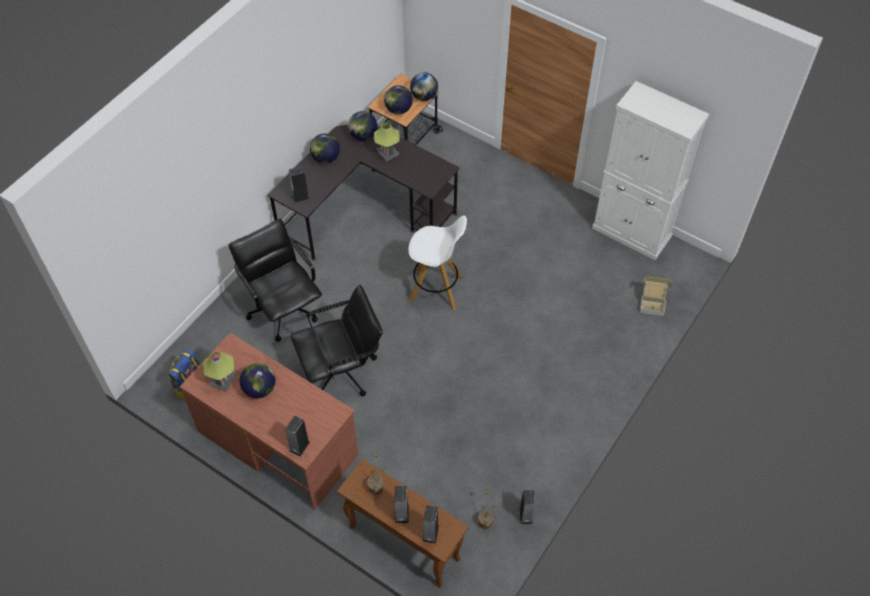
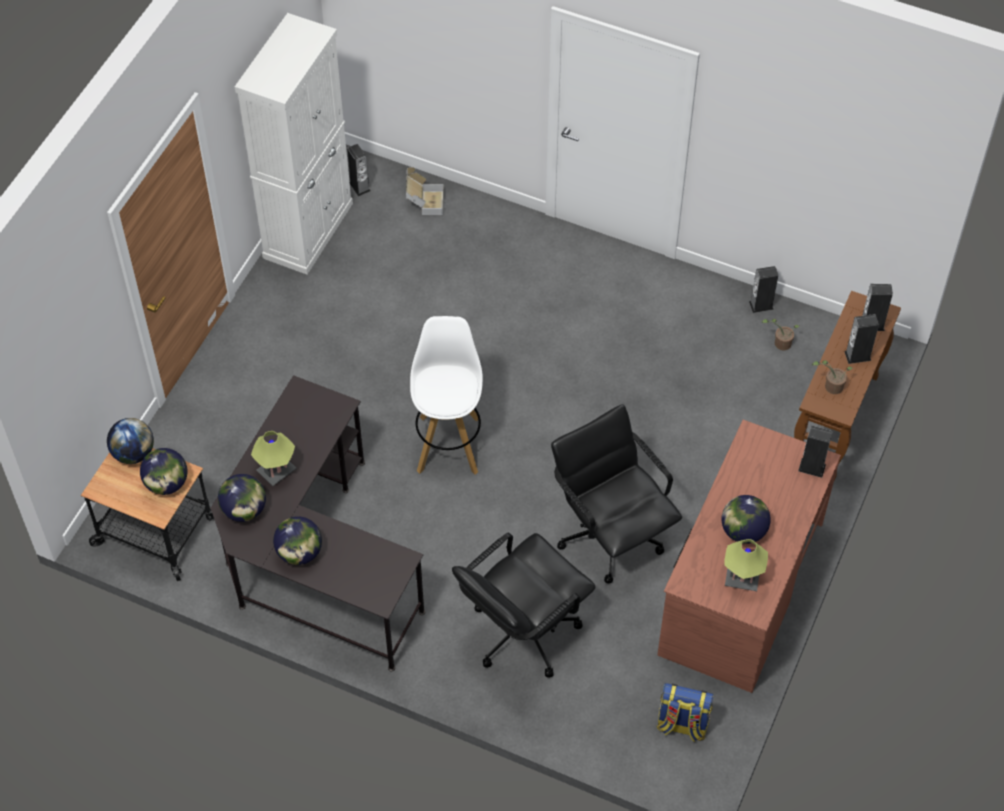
camera: 100 degrees left, 0 degrees up
(301, 197) = (384, 570): speaker -> speaker (360, 186)

